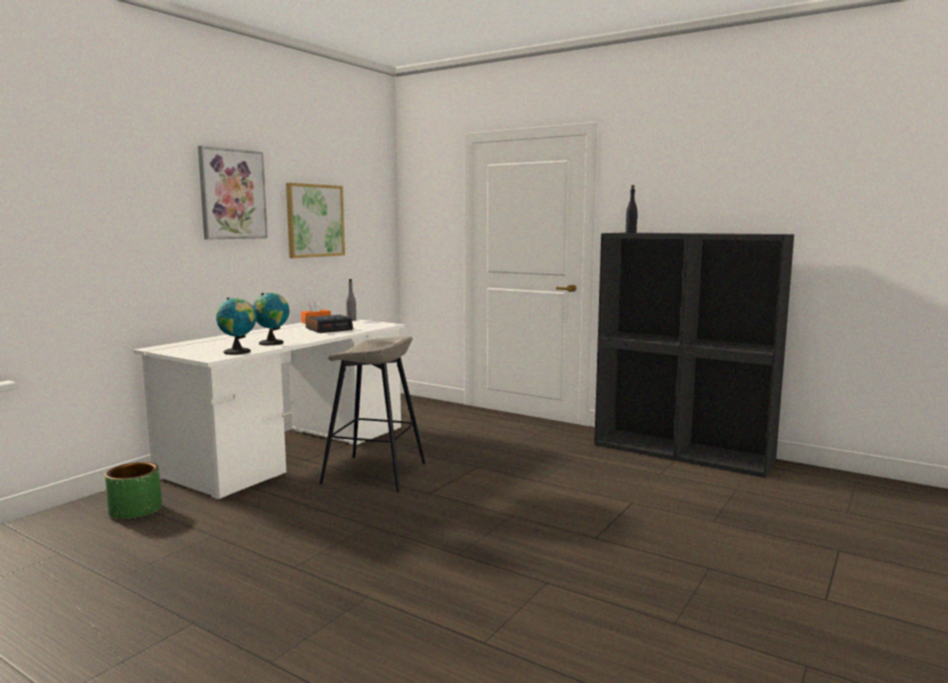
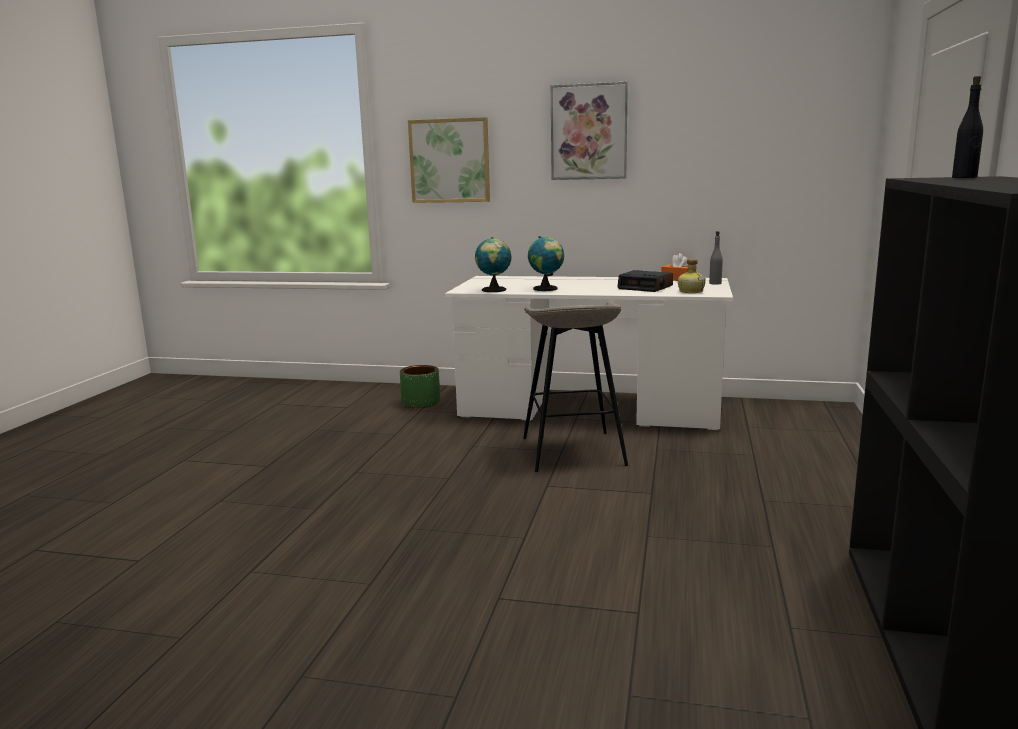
camera: 70 degrees right, 5 degrees up
(315, 220) = (706, 157): picture -> picture (450, 161)
(368, 326) = (691, 291): none -> bottle

